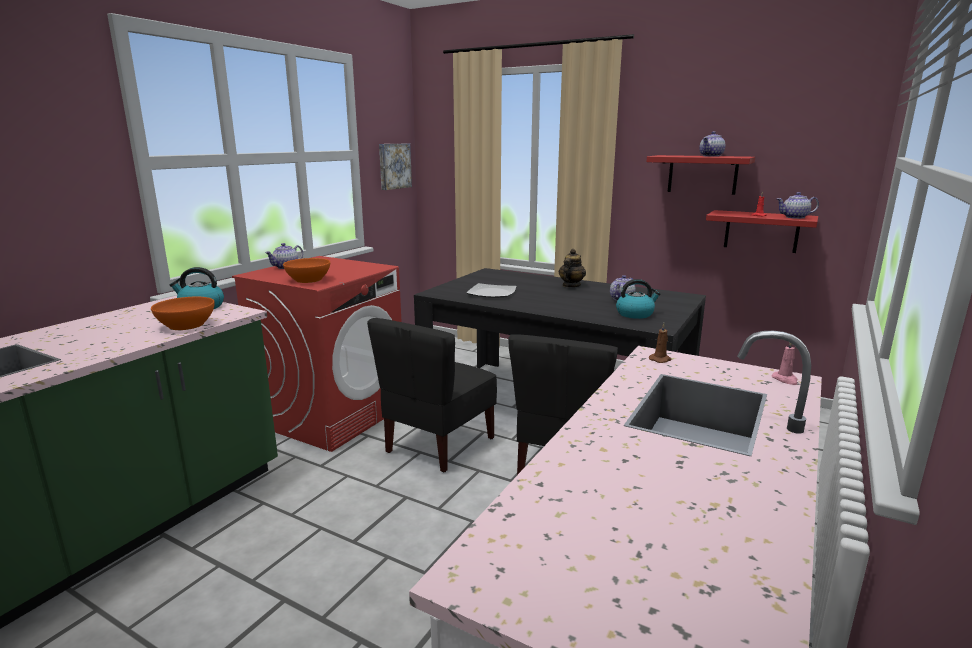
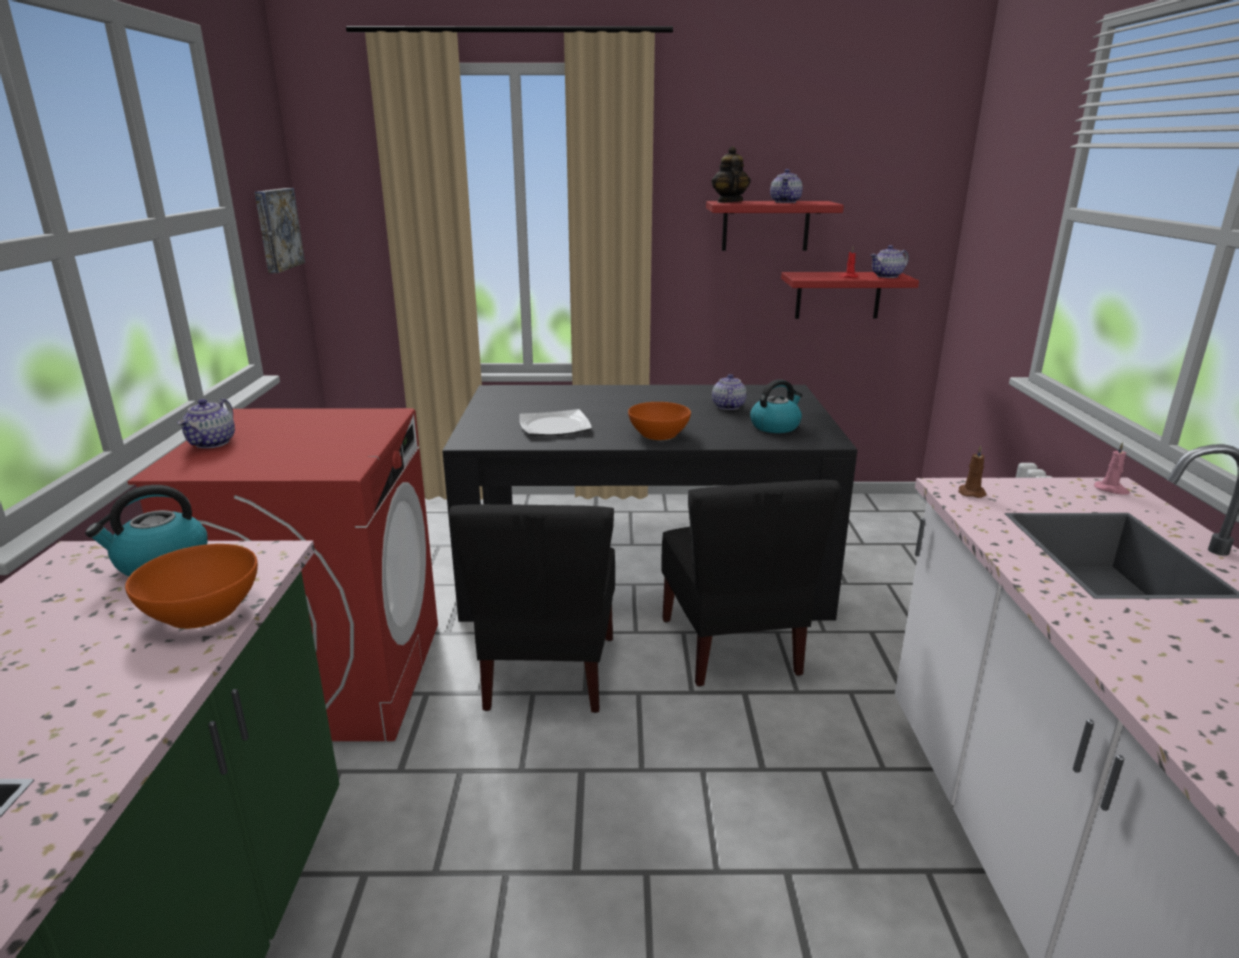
camera: 30 degrees left, 5 degrees up
(308, 280) = (305, 462): orange bowl -> orange bowl (658, 434)
(571, 286) = (639, 396): teapot -> teapot (729, 202)

